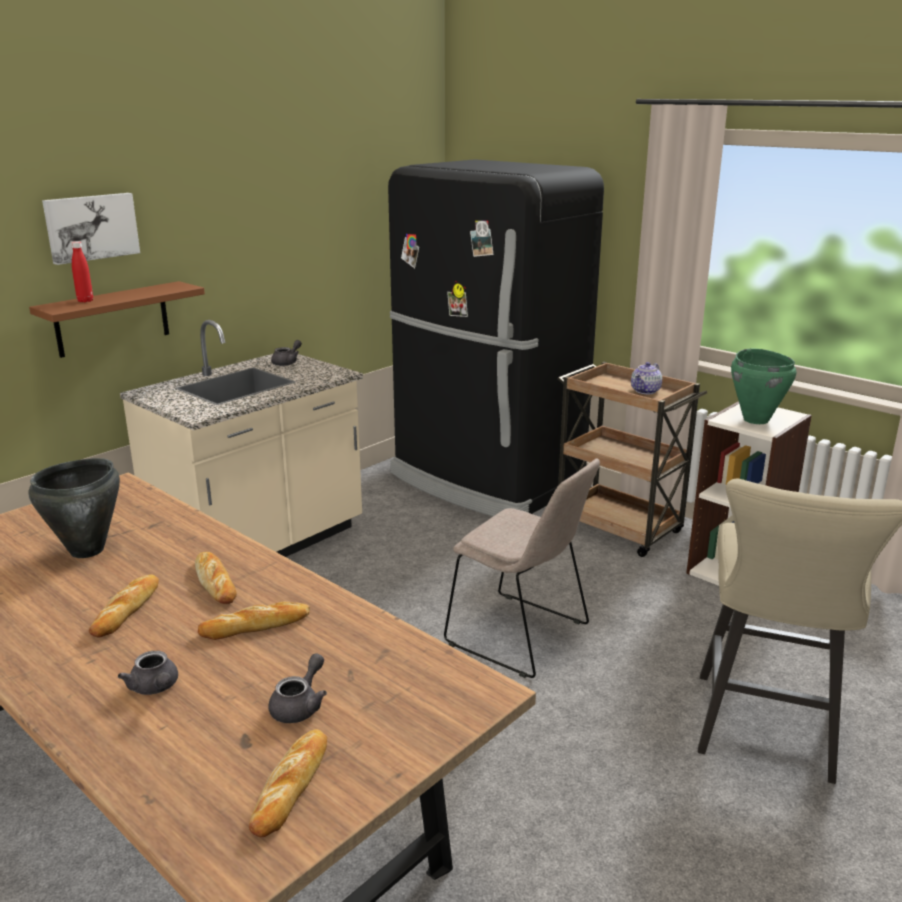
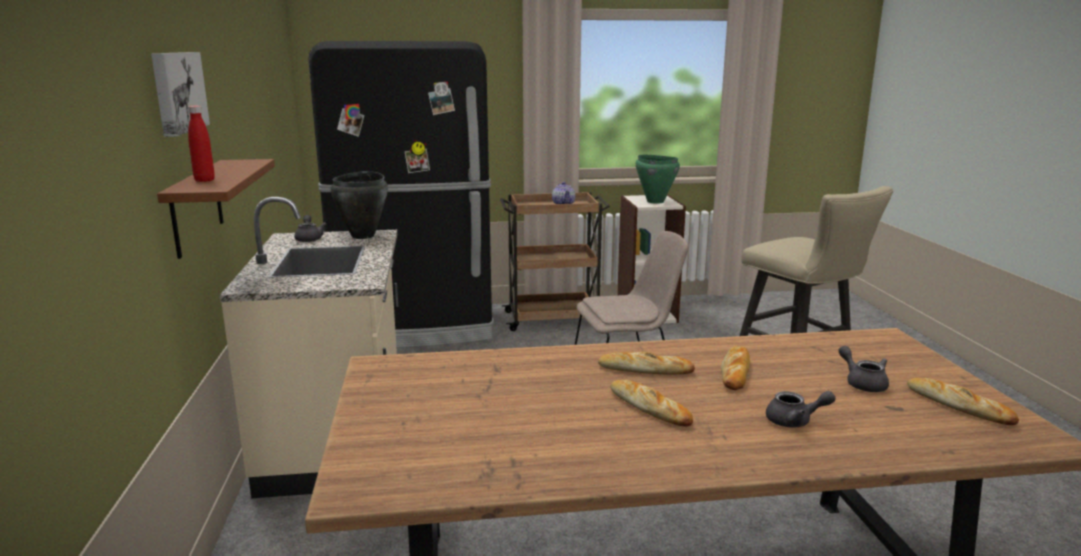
camera: 50 degrees left, 5 degrees down
(88, 550) = (504, 402): black cooking pot -> black cooking pot (363, 236)

